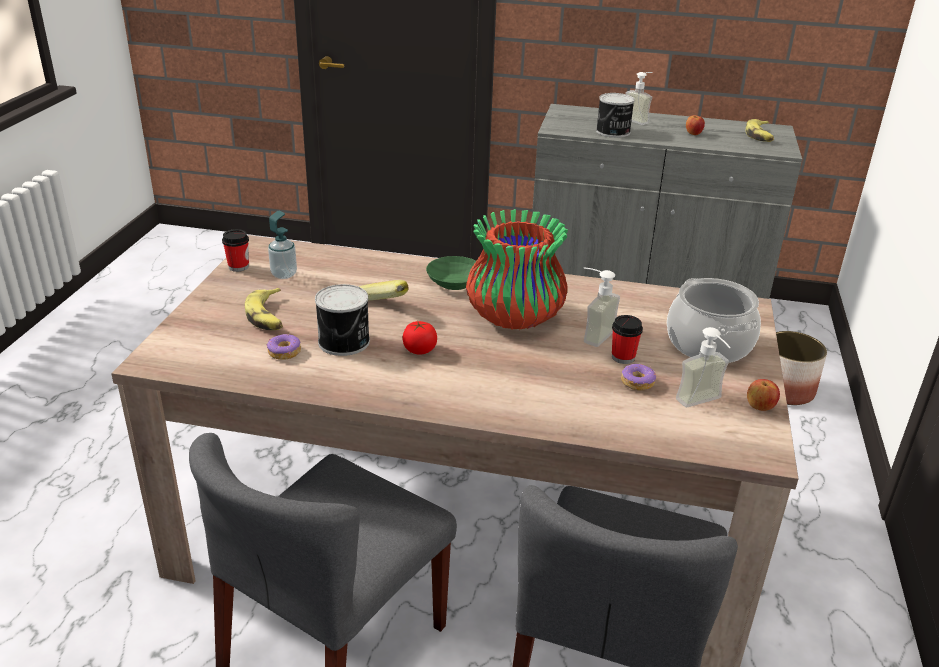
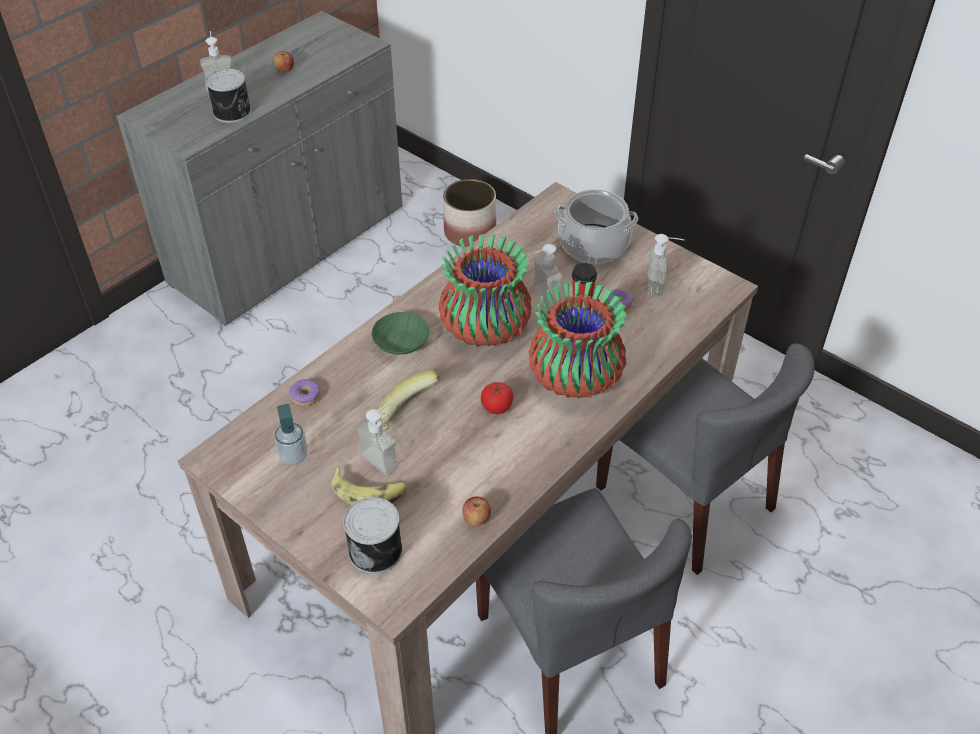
camera: 60 degrees left, 15 degrees up
(238, 267) = (248, 487): cup -> none
(284, 352) = (442, 498): donut -> donut (306, 396)
(314, 312) = (385, 456): none -> soap dispenser
(345, 342) = (452, 450): can -> can (376, 550)
(500, 383) = (575, 378): none -> vase
(760, 135) = (326, 38): banana -> none
(760, 407) = (680, 261): apple -> apple (476, 519)

